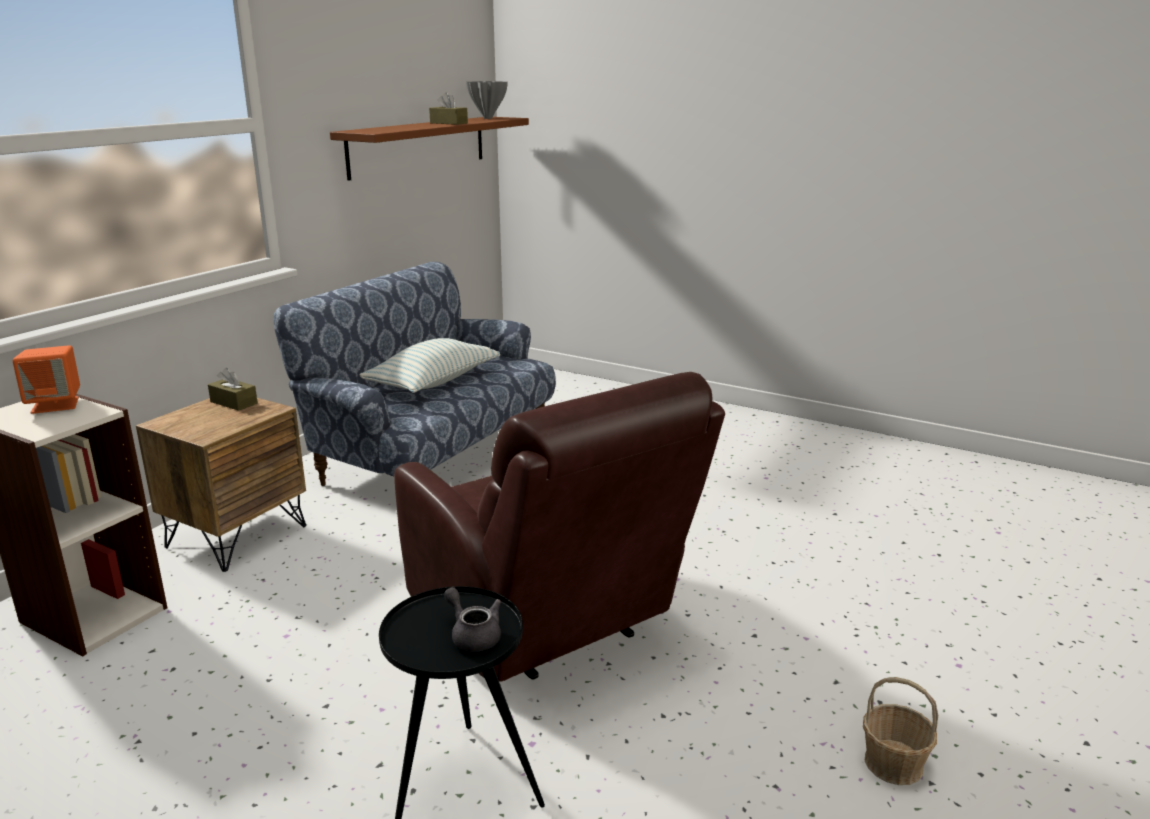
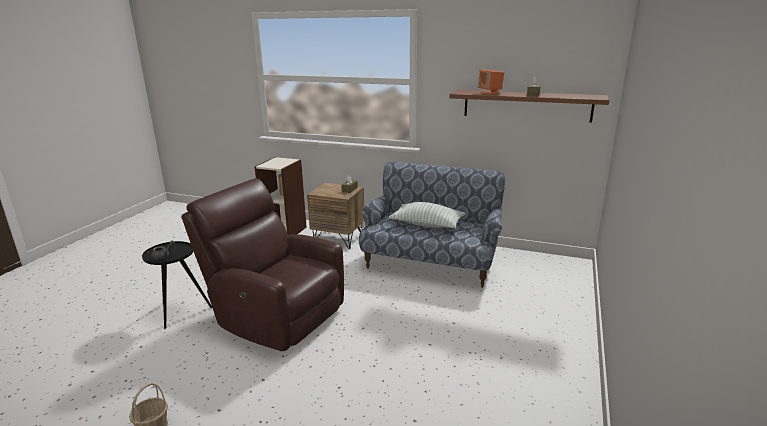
camera: 80 degrees right, 0 degrees up
(56, 405) = (285, 162): orange speaker -> orange speaker (490, 93)
(487, 118) = (584, 96): grey vase -> none
(548, 624) = (276, 316): brown armchair -> brown armchair turned 75 degrees clockwise

